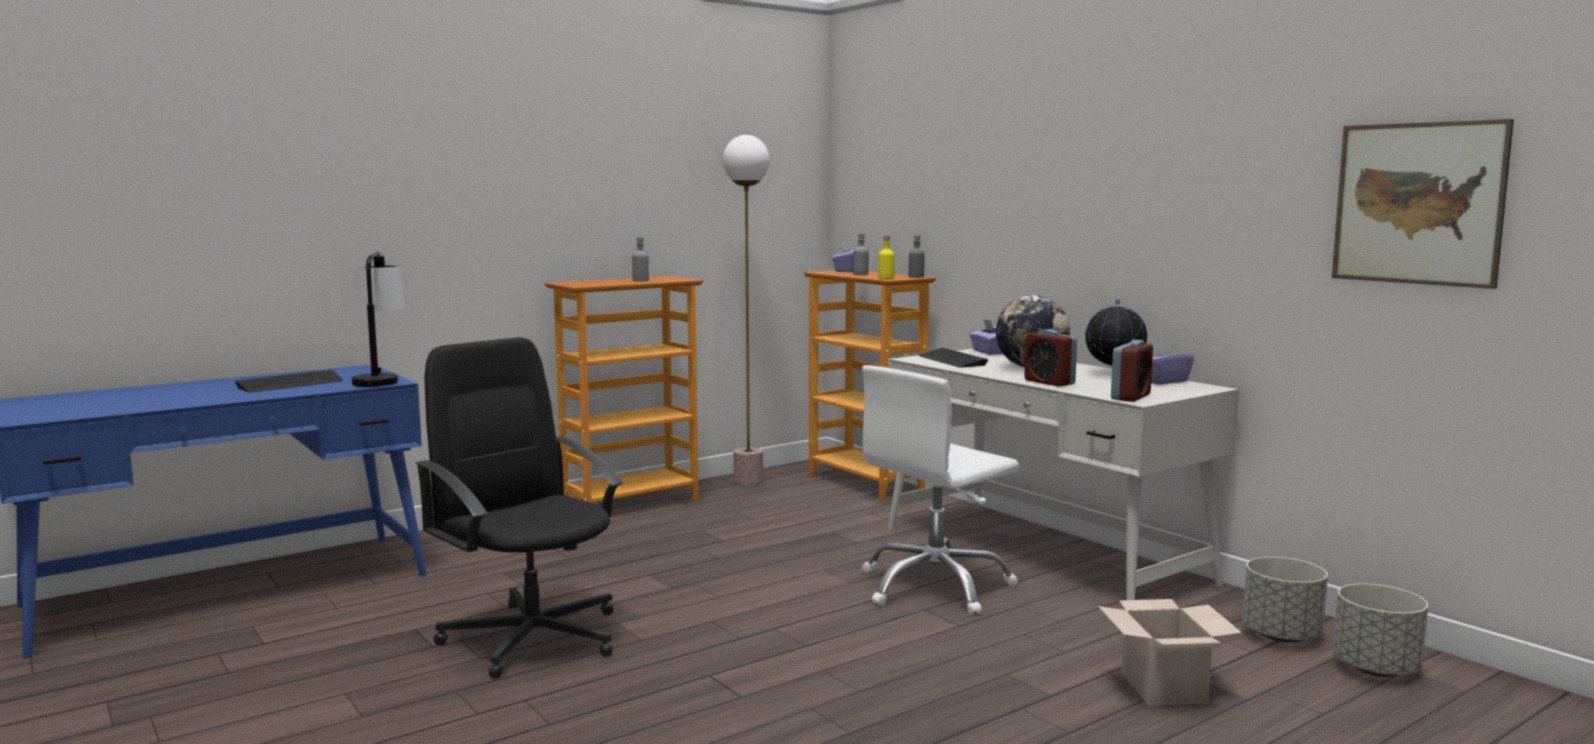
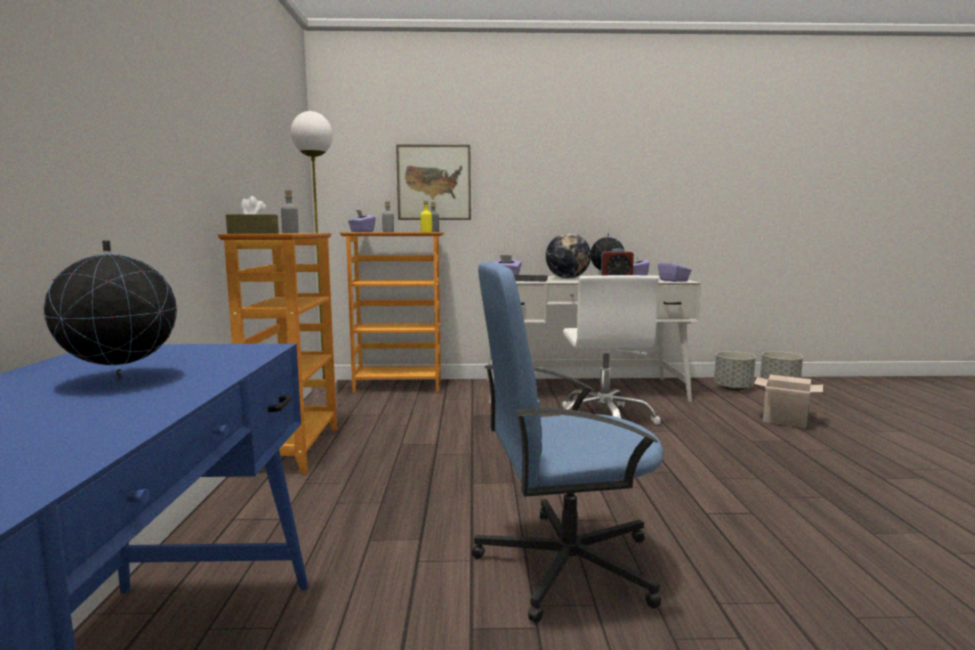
camera: 55 degrees left, 0 degrees up
(290, 384) = (122, 379): keyboard -> globe
(380, 379) = (224, 349): table lamp -> none
(532, 637) = (564, 564): black office chair -> blue office chair
(573, 283) = (253, 233): none -> brown tissue box
(1130, 397) = (673, 281): alarm clock -> purple tissue box
(1418, 203) = (753, 177): picture -> picture (434, 182)

